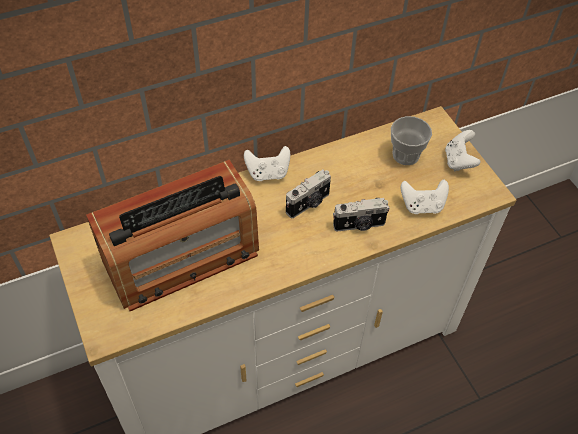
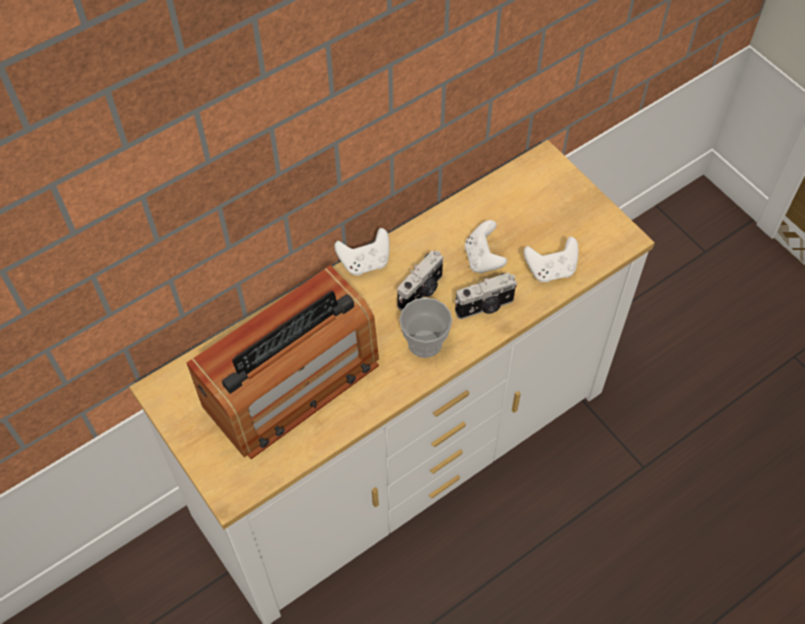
camera: 10 degrees left, 5 degrees up
(405, 155) = (519, 210): cup -> cup (425, 343)
(459, 161) = (581, 207): white game controller -> white game controller (483, 259)

